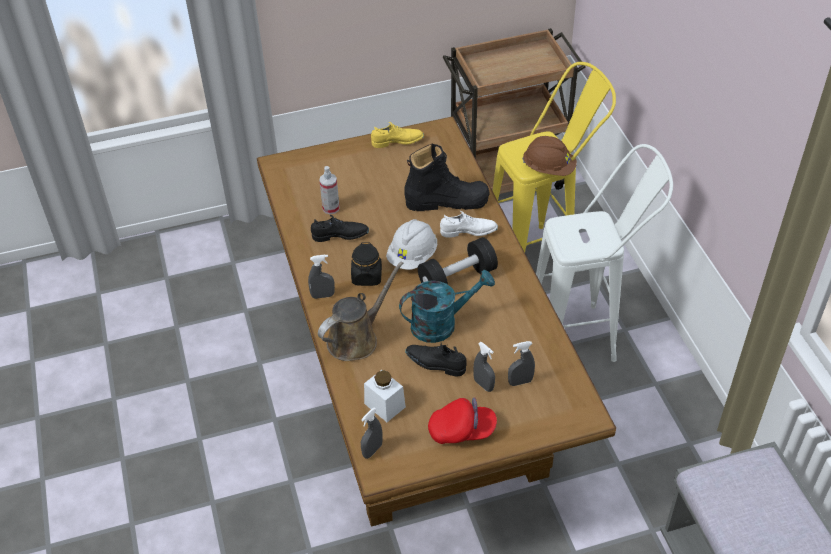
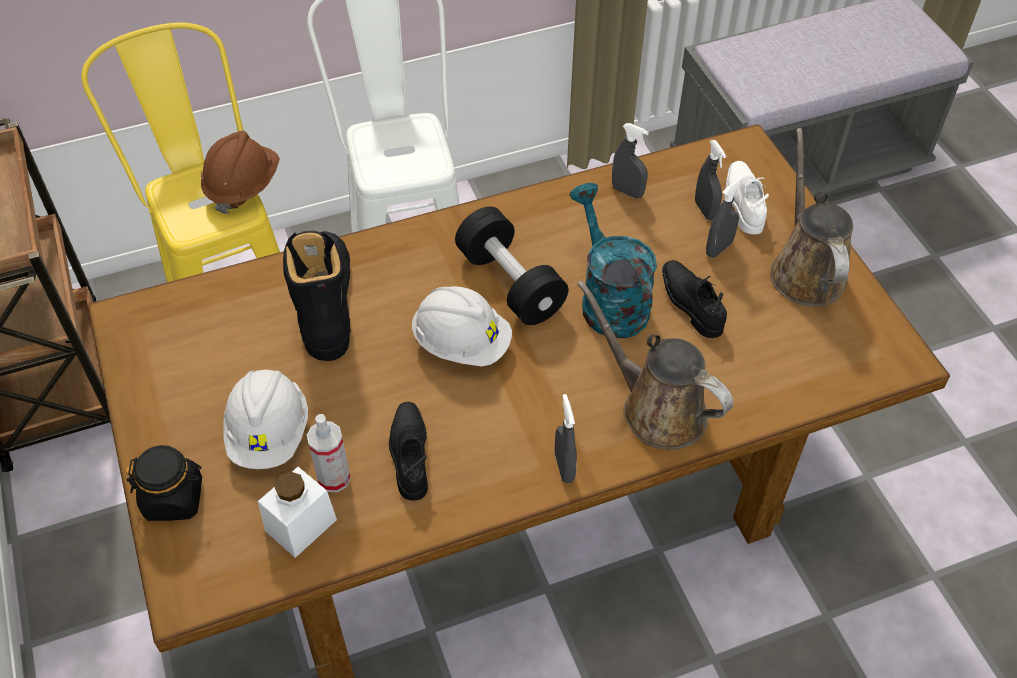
camera: 95 degrees left, 5 degrees up
(361, 184) = (269, 434): none -> white hard hat
(367, 276) = (513, 405): black jar -> black jar (174, 498)
(372, 450) = (869, 370): grey spray bottle -> grey spray bottle (627, 191)
(384, 405) = (783, 361): white jar -> white jar (301, 525)
(397, 141) = (149, 384): yellow shoe -> none
(435, 363) = (690, 304): black shoe -> black shoe turned 135 degrees clockwise
(462, 431) = (805, 270): red cap -> brown watering can
(468, 231) = (402, 272): white shoe -> white shoe (743, 202)

